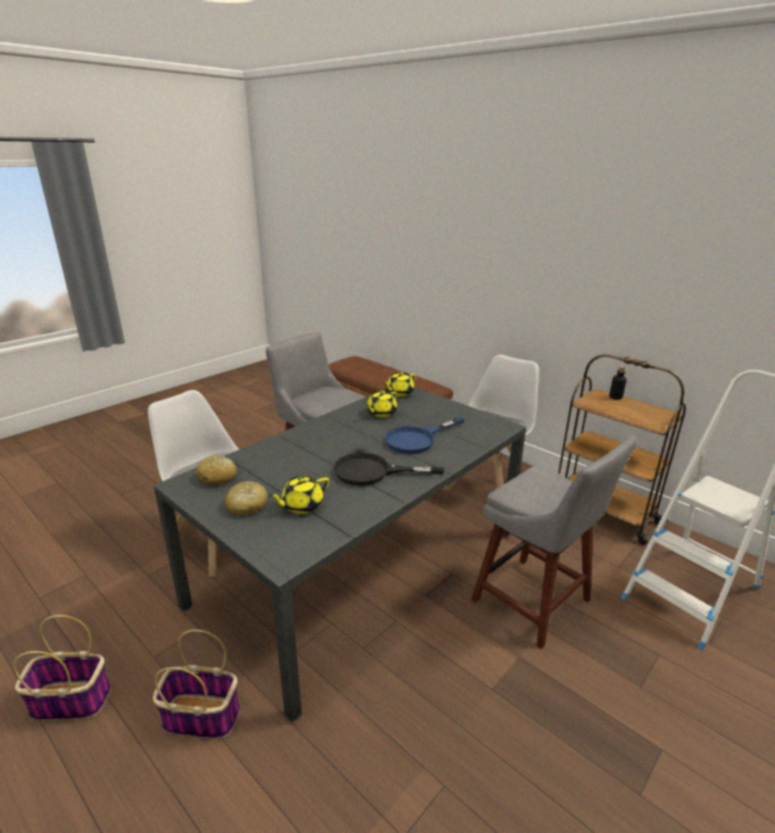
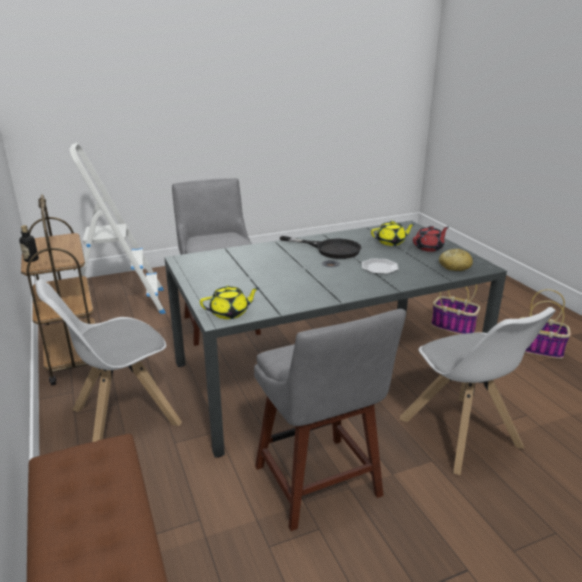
camera: 155 degrees left, 0 degrees up
(247, 505) = (429, 248): bread -> red teapot
(303, 457) = (379, 267): none -> plate
(381, 413) = (278, 292): yellow teapot -> none
(417, 439) = (272, 263): blue frying pan -> none

